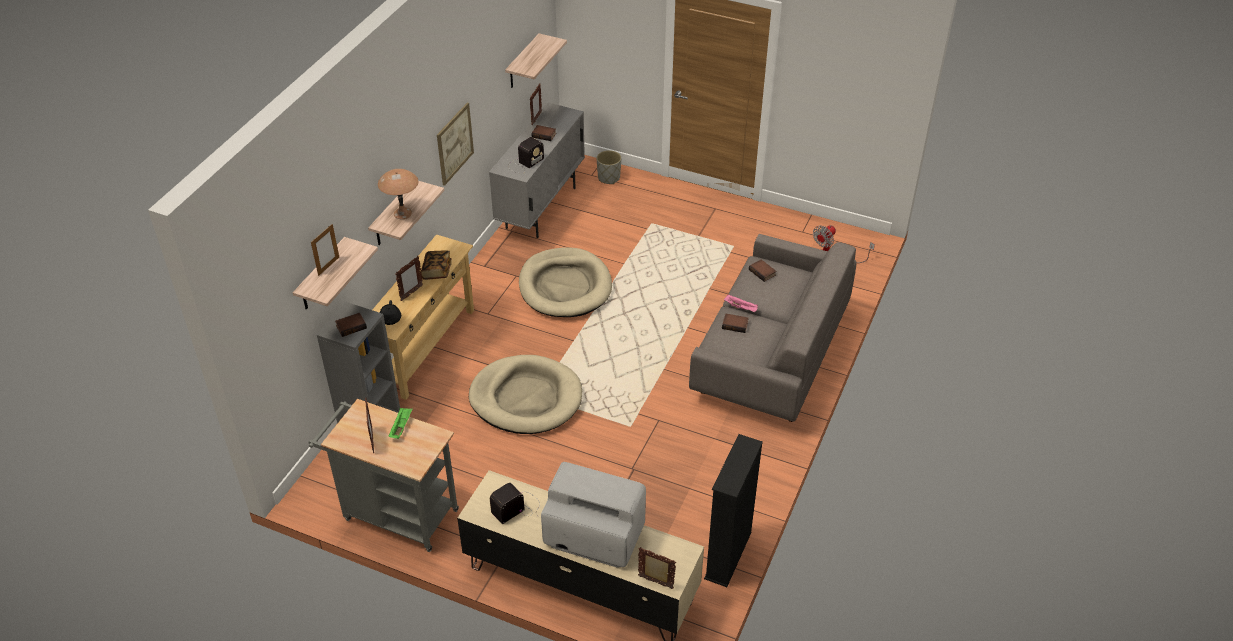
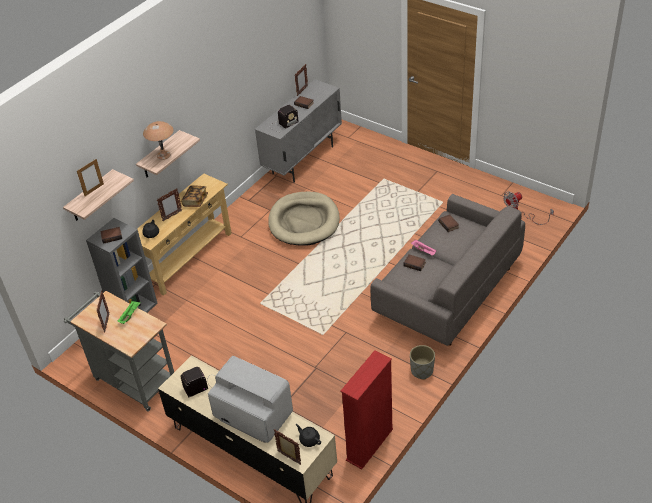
camera: 15 degrees right, 0 degrees up
(454, 143) = (221, 105): picture -> none
(522, 62) = (289, 47): shelf -> none
(526, 398) = (251, 304): beige dog bed -> none
(609, 178) = (361, 141): grey planter -> grey planter (422, 371)
(674, 556) = (309, 439): none -> black teapot
(728, 555) = (370, 445): black bookcase -> red bookcase

